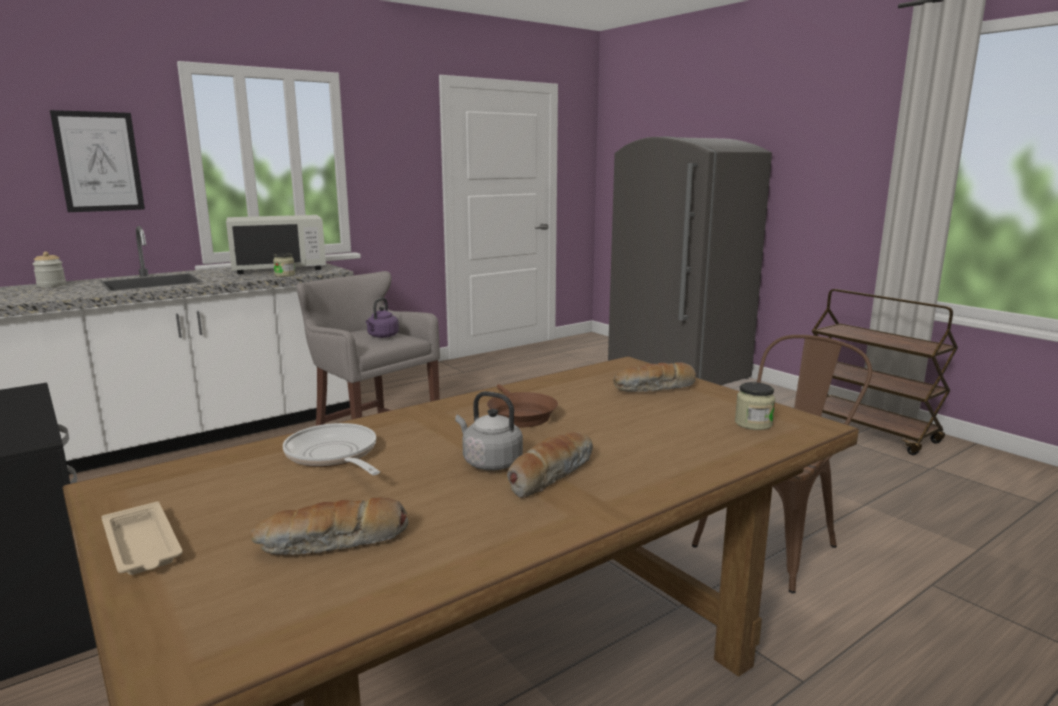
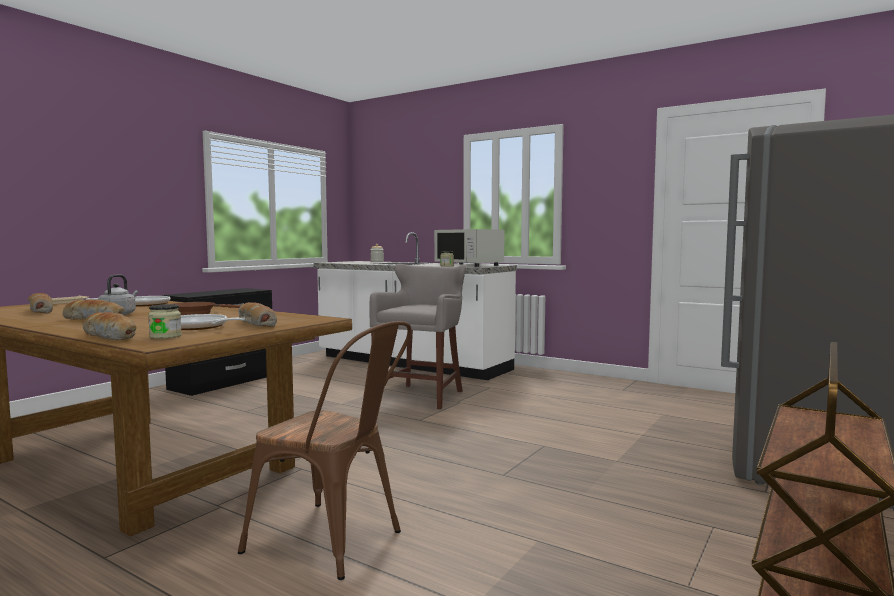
camera: 70 degrees right, 10 degrees down
(99, 162) = (422, 198): picture -> none
(382, 336) = (422, 307): purple kettle -> none
(680, 411) = (199, 327): none -> frying pan
(753, 449) = (111, 337): none -> bread

